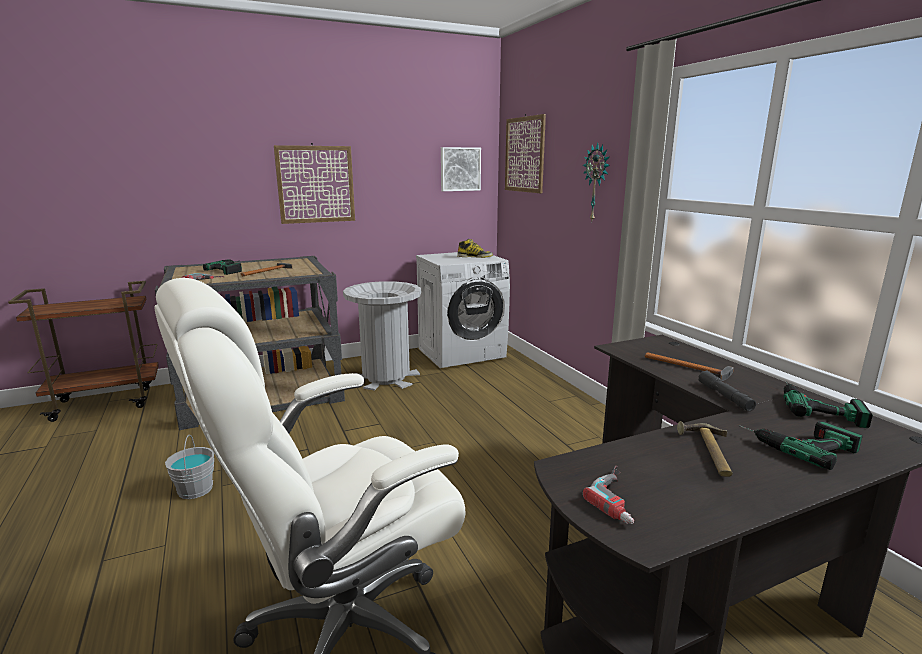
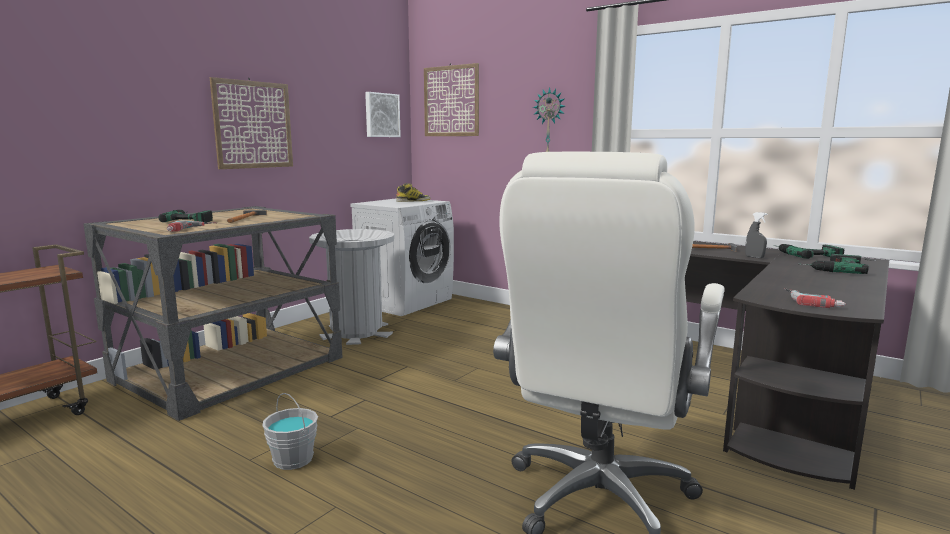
camera: 30 degrees left, 5 degrees down
(707, 453) = (804, 278): hammer -> none
(725, 396) = (754, 257): grey flashlight -> grey spray bottle

